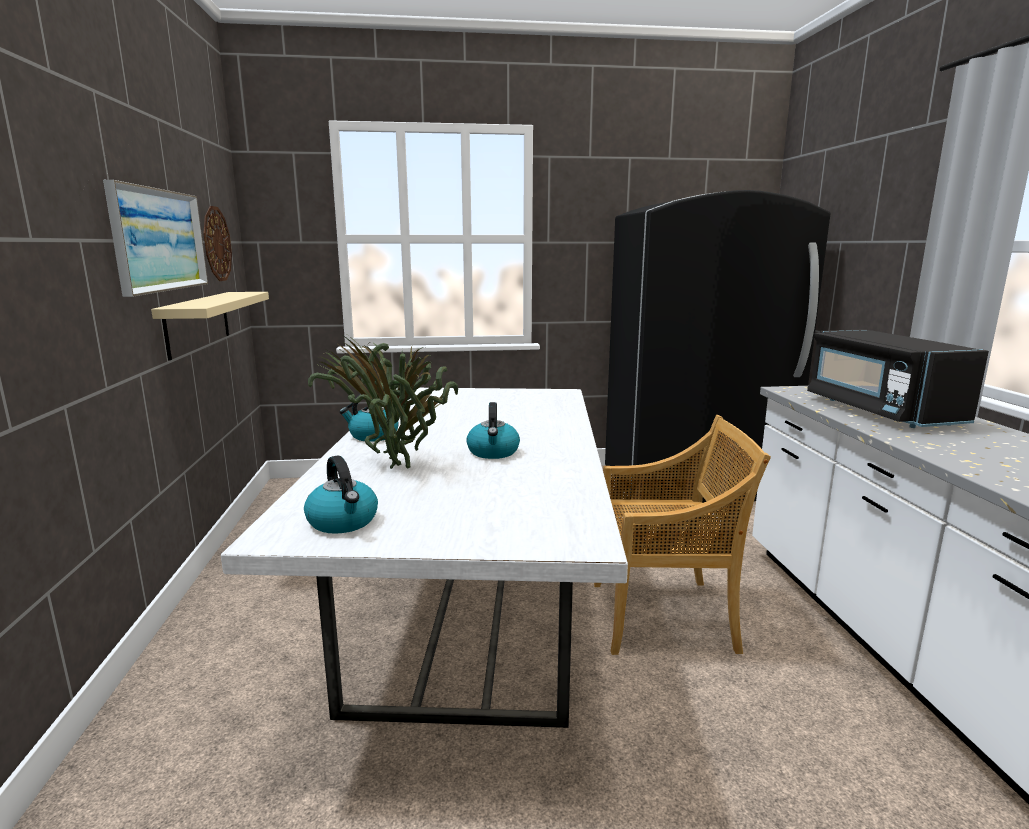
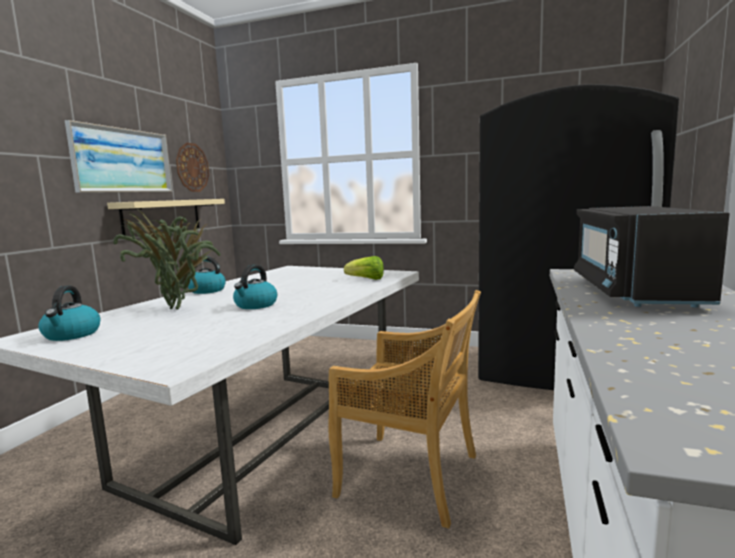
camera: 25 degrees right, 5 degrees down
(547, 405) = (366, 279): none -> lettuce

